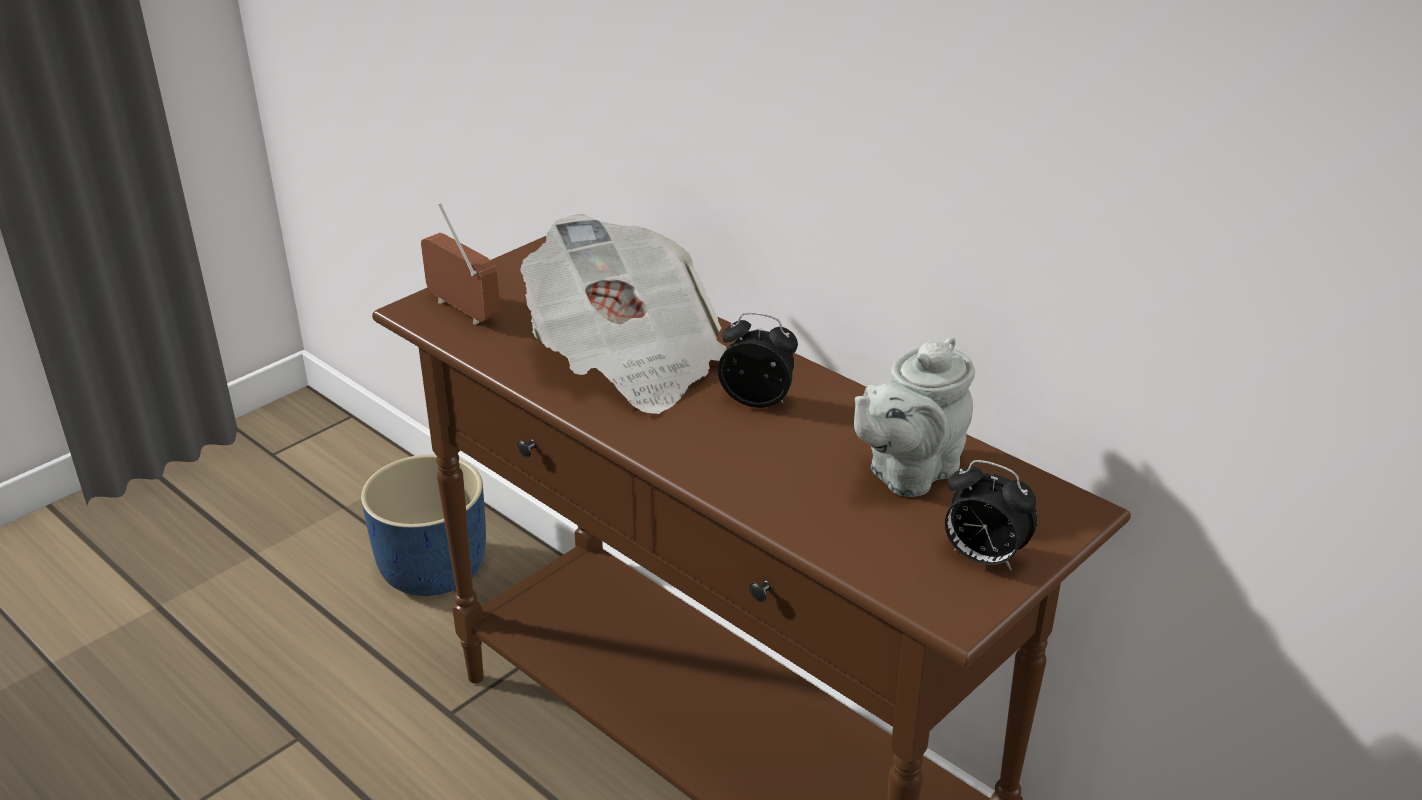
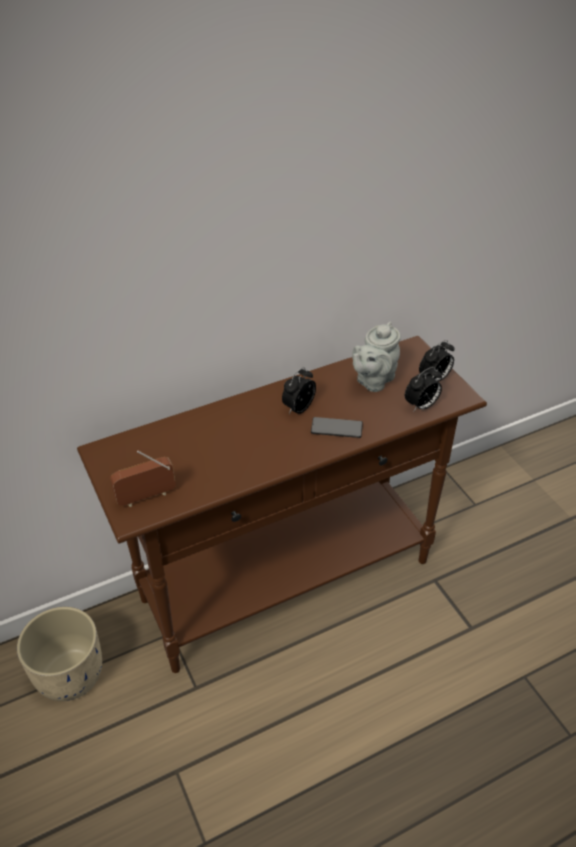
camera: 70 degrees left, 10 degrees up
(435, 569) = (70, 673): blue planter -> beige planter
(627, 359) = (237, 442): newspaper -> none
(728, 454) = (336, 428): none -> phone
(872, 552) = (421, 406): none -> alarm clock
(908, 473) = (373, 380): grey teapot -> grey teapot turned 60 degrees clockwise

